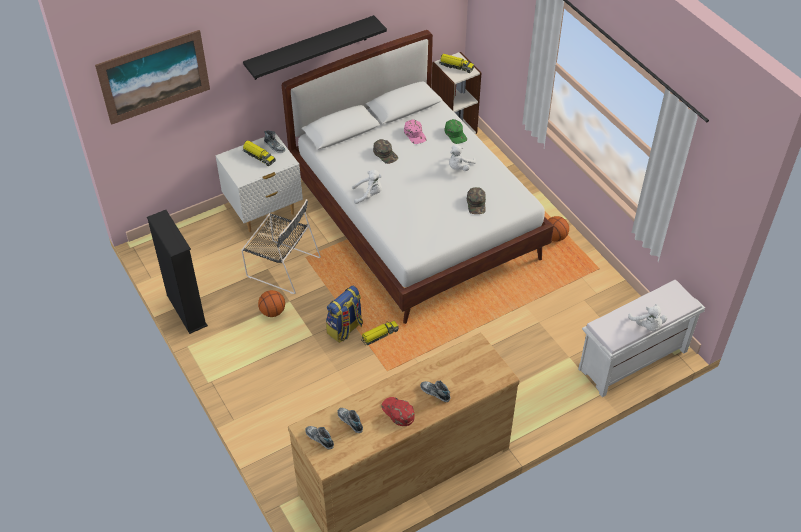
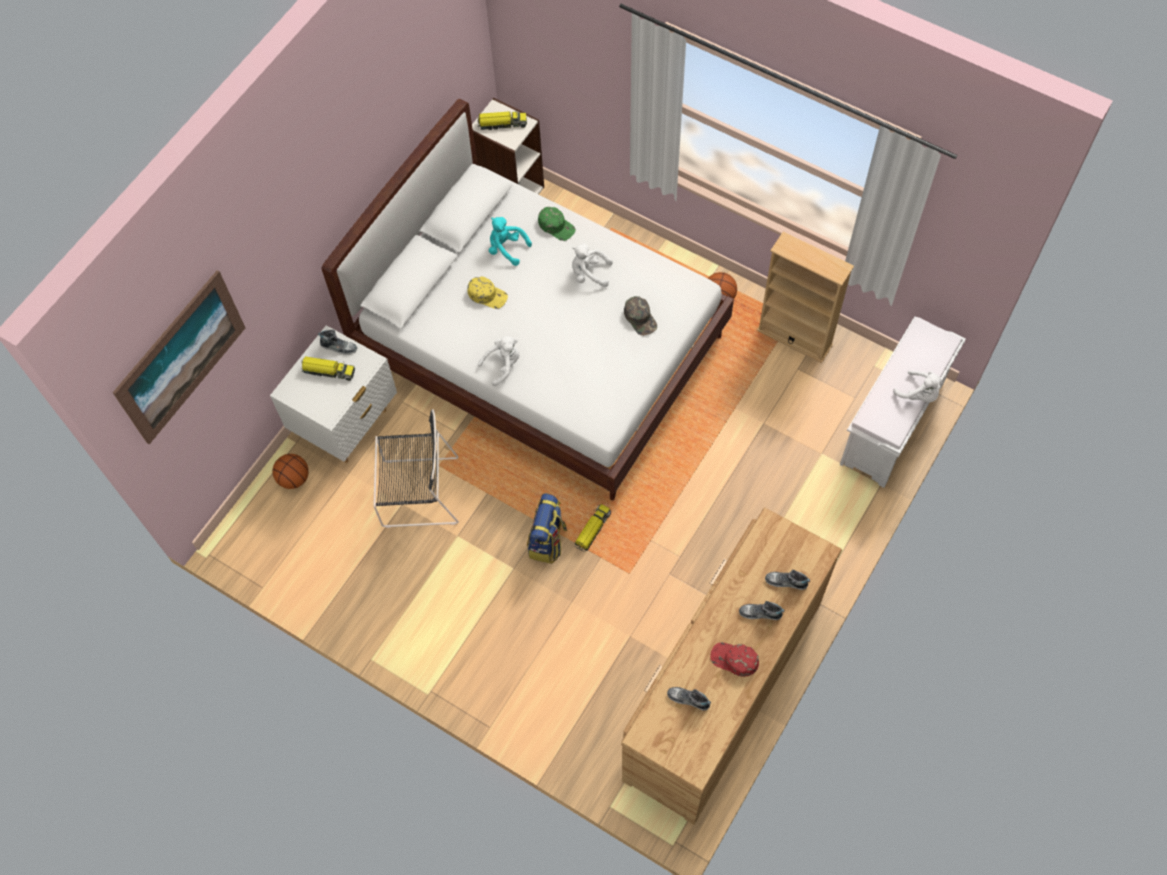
camera: 25 degrees left, 15 degrees up
(186, 310) = (338, 611): black bookcase -> none
(272, 312) = (446, 561): basketball -> basketball (294, 478)
(310, 48) = (339, 204): black shelf -> none
(319, 439) = (668, 739): shoe -> shoe (786, 582)
(385, 154) = (487, 295): green cap -> yellow cap
(415, 134) = (506, 248): pink cap -> turquoise plush toy
(459, 167) = (589, 273): white plush toy -> white plush toy turned 90 degrees clockwise
(593, 280) = (794, 337): none -> beige bookcase

